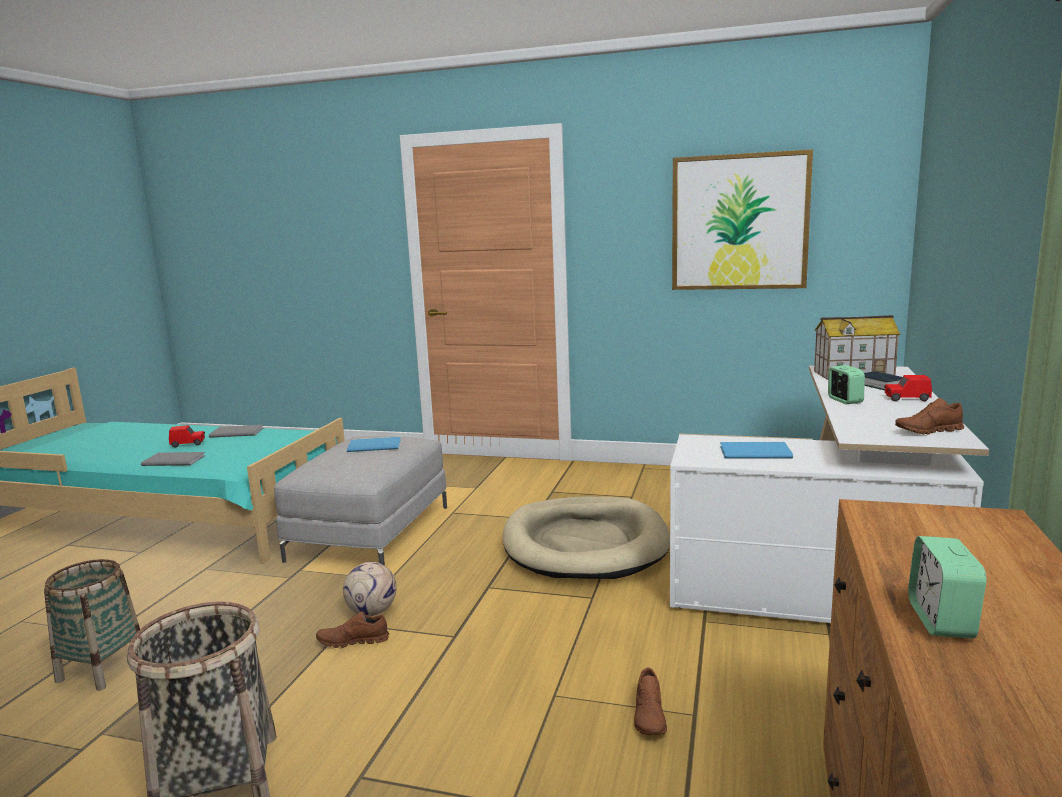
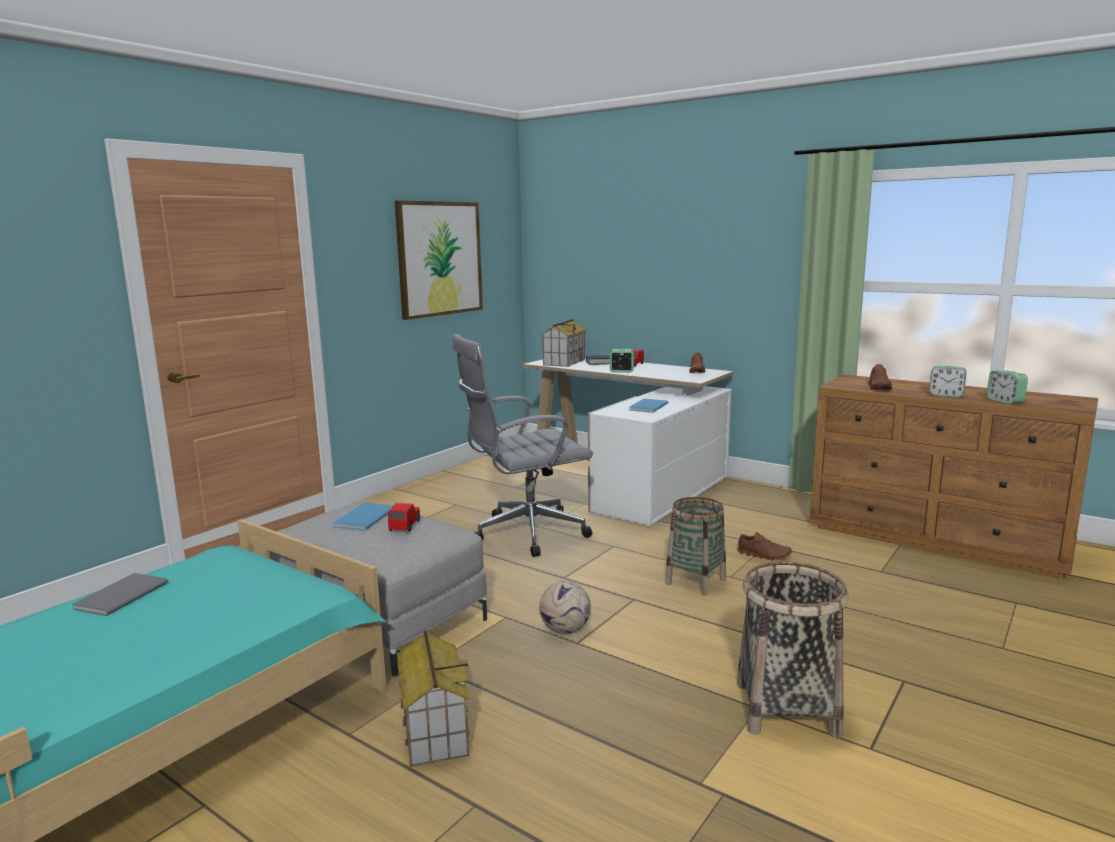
camera: 70 degrees left, 0 degrees up
(102, 669) = (567, 800): basket -> basket (695, 581)
(173, 460) = (192, 639): grey book -> none
(188, 444) = (114, 631): red toy car -> red toy car (405, 526)
(206, 595) = (433, 730): none -> toy house
(353, 641) = (612, 642): brown shoe -> brown shoe (879, 388)
(584, 544) = (524, 534): beige dog bed -> grey office chair
(976, 707) = (1005, 401): none -> alarm clock

